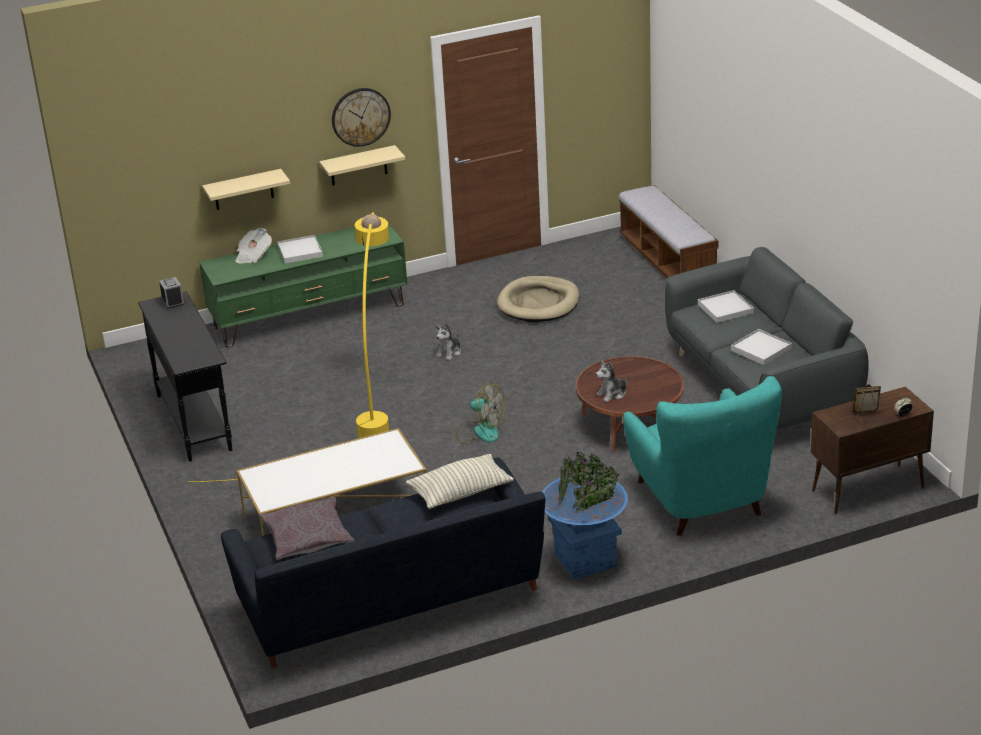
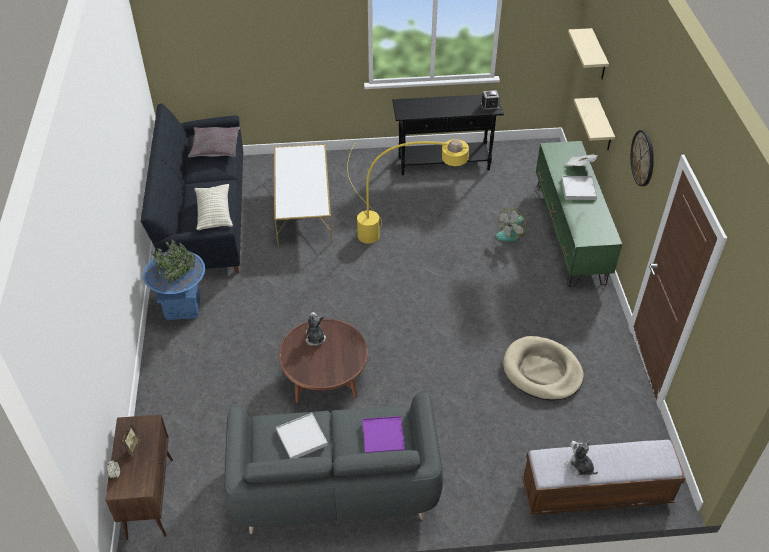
camera: 105 degrees right, 15 degrees up
(358, 166) = (631, 190): beige shelf -> beige shelf (598, 55)
(449, 353) = (481, 297): plush toy -> plush toy (579, 467)
(480, 431) = (361, 290): fan -> fan (511, 233)
(701, 500) = (205, 387): turquoise armchair -> none
(725, 309) = (383, 437): white tray -> purple tray

